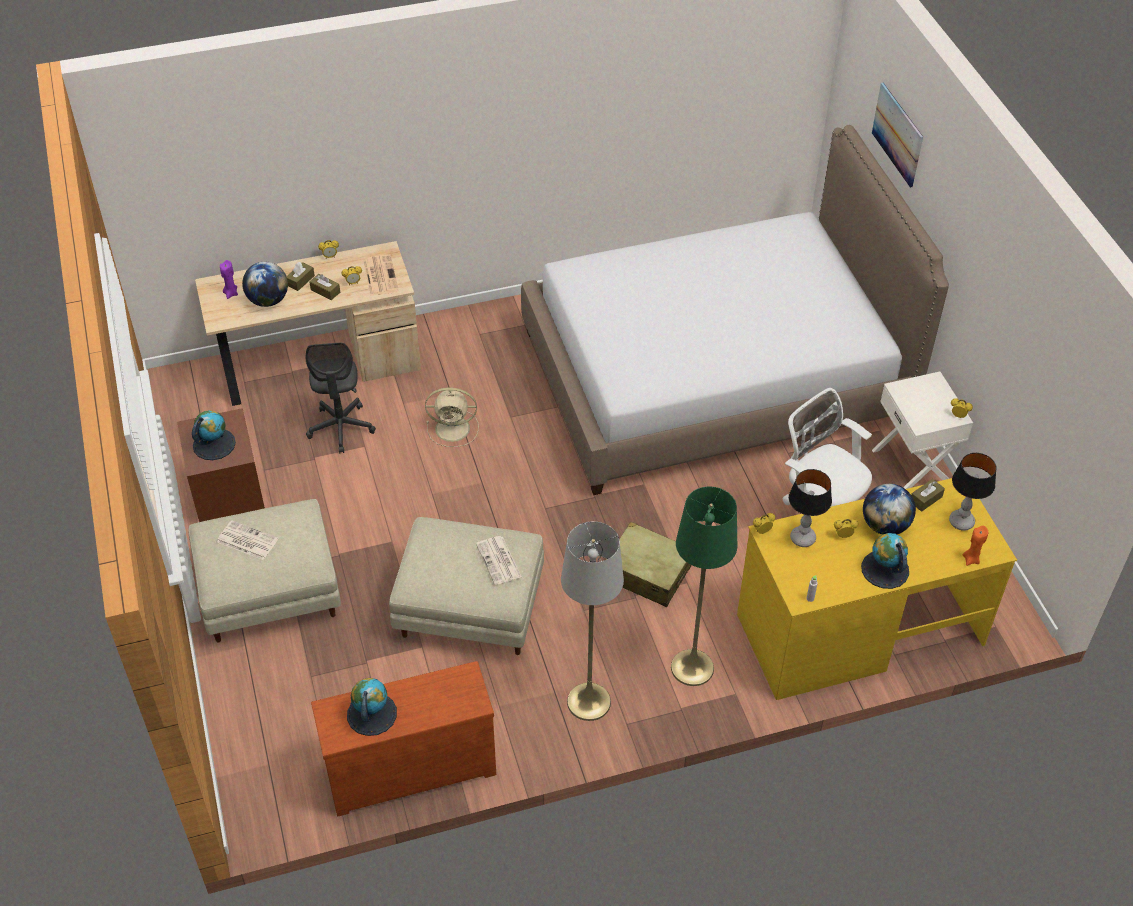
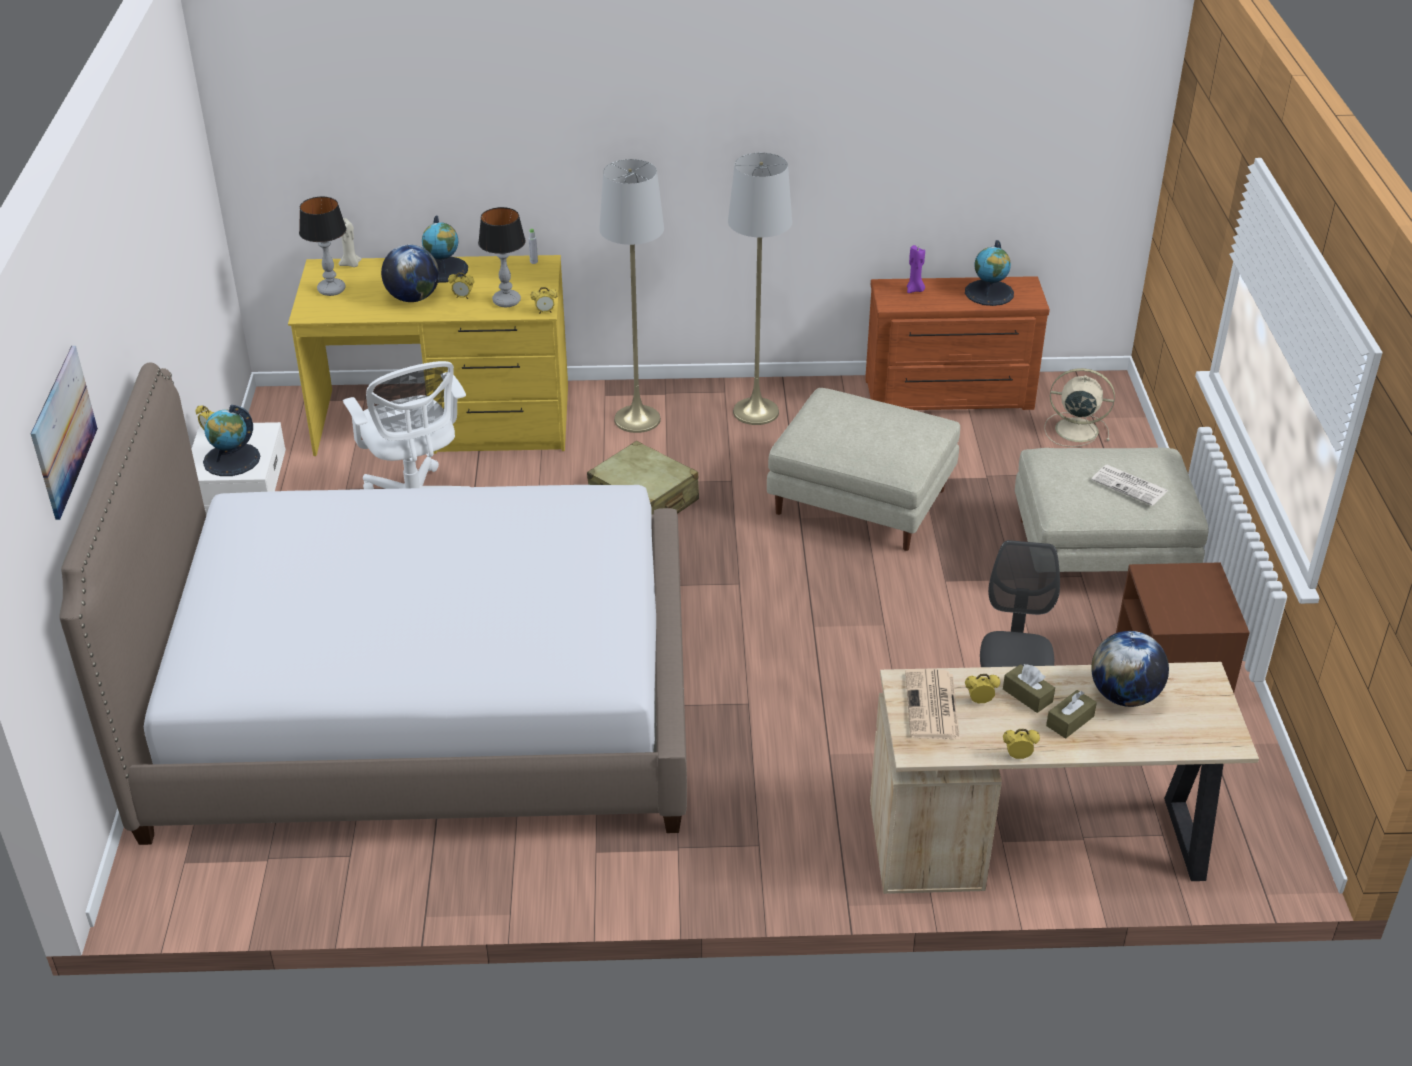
camera: 165 degrees left, 10 degrees down
(214, 444) = (1188, 593): globe -> globe (231, 460)
(231, 293) = (1189, 719): purple candle -> purple candle (915, 290)
(454, 429) = (835, 701): beige fan -> beige fan (1074, 429)
(499, 561) = (828, 423): newspaper -> none
(692, 667) = (637, 419): green floor lamp -> grey floor lamp
(925, 499) = (350, 310): brown tissue box -> none
(971, 559) = (351, 264): orange candle -> beige candle

